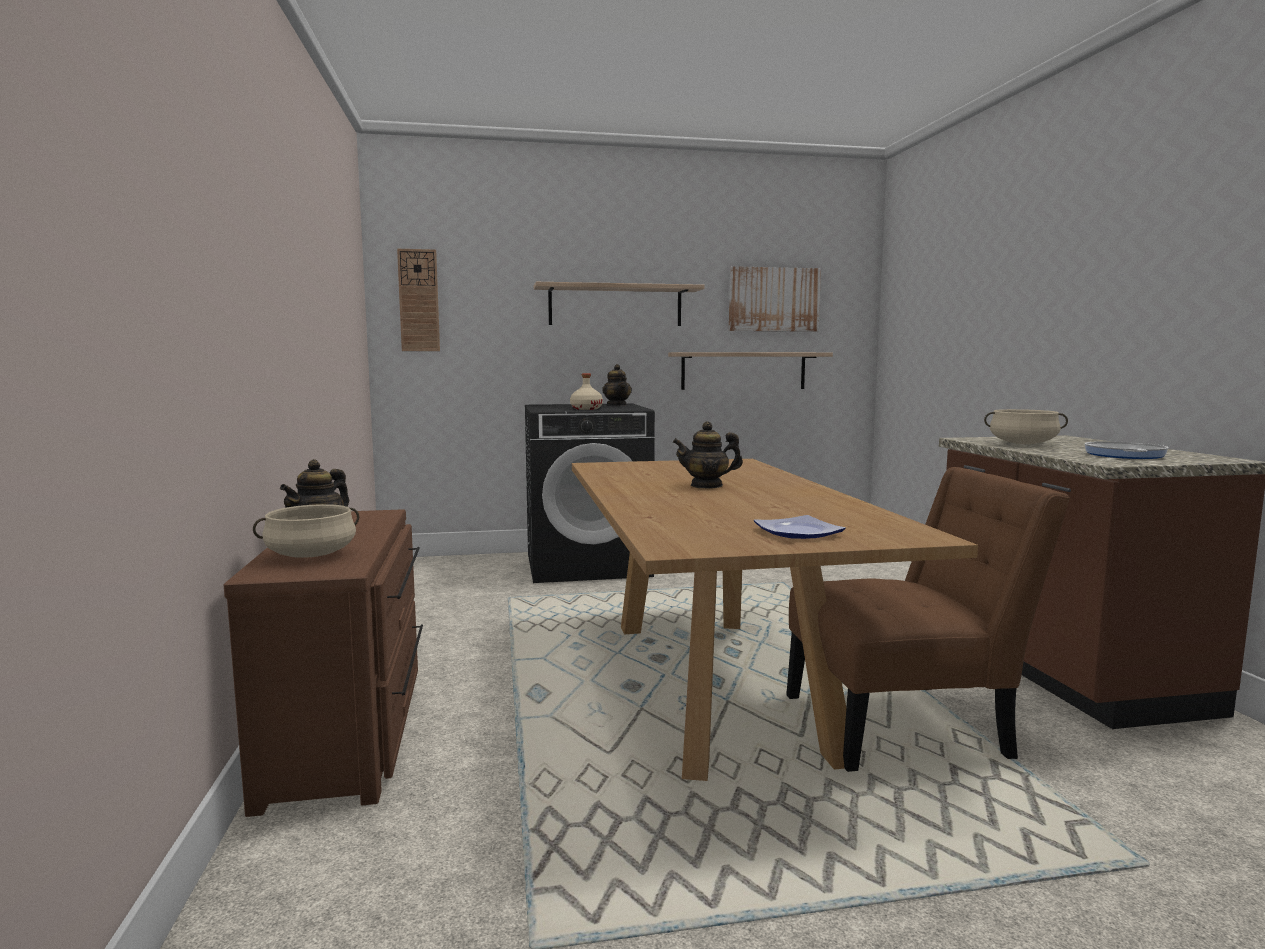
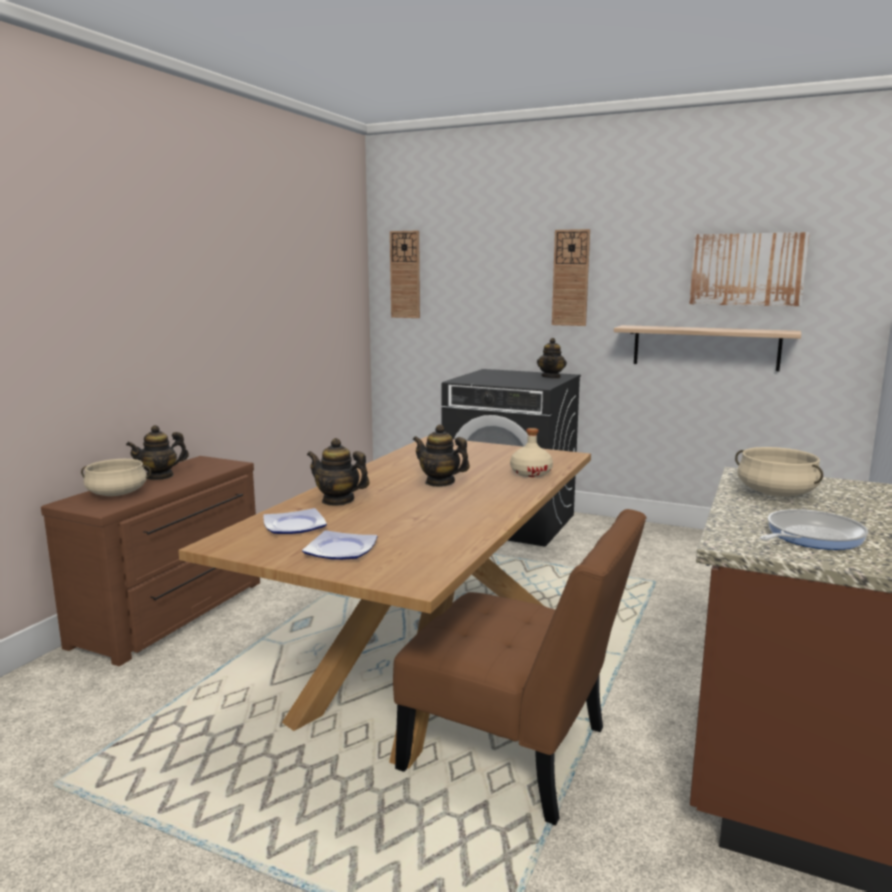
camera: 35 degrees right, 5 degrees up
(586, 409) = (500, 381): beige bottle -> beige bottle (531, 473)
(615, 306) = (570, 278): shelf -> wall clock
(665, 507) = (338, 501): none -> teapot
(696, 527) = (296, 526): none -> plate

